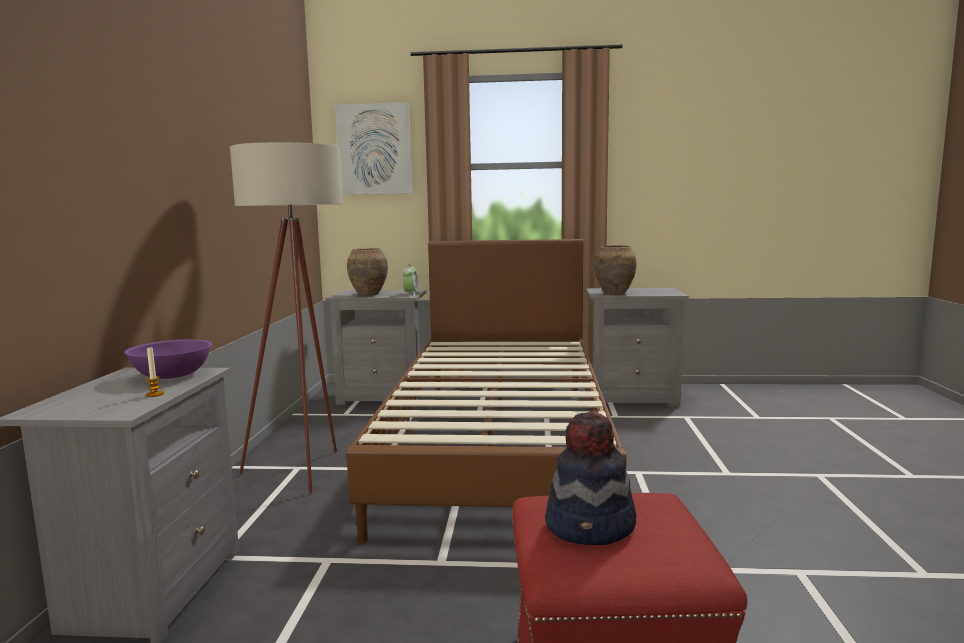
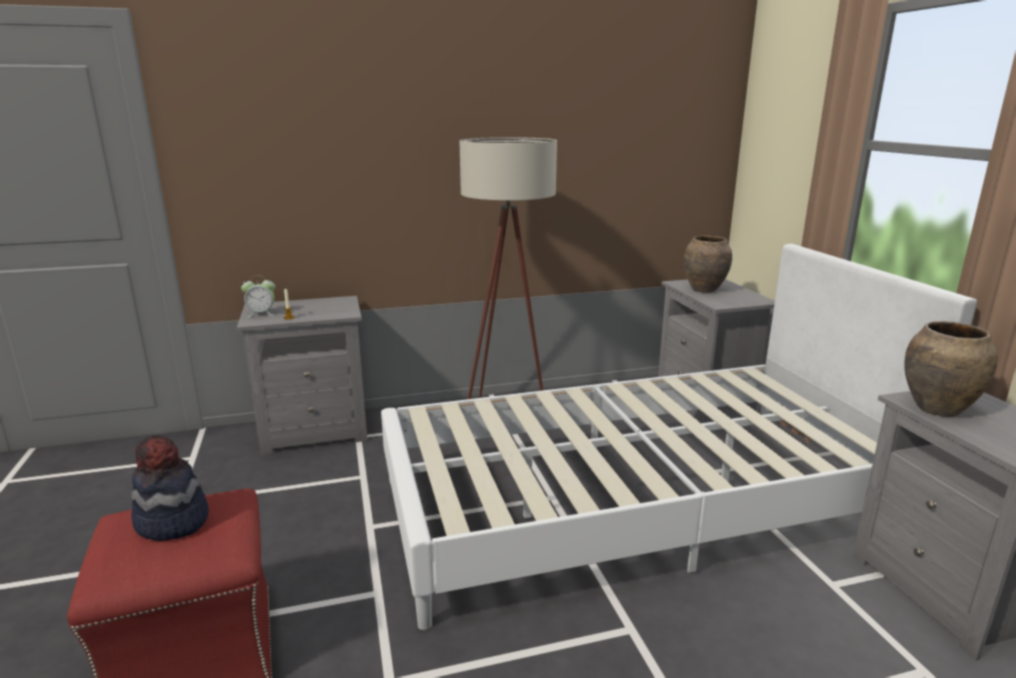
camera: 70 degrees right, 10 degrees up
(173, 375) = (335, 310): purple bowl -> none
(374, 149) = (789, 113): picture -> none
(411, 294) = (733, 303): alarm clock -> alarm clock (261, 314)
(499, 444) = (635, 504): brown bed -> white bed

